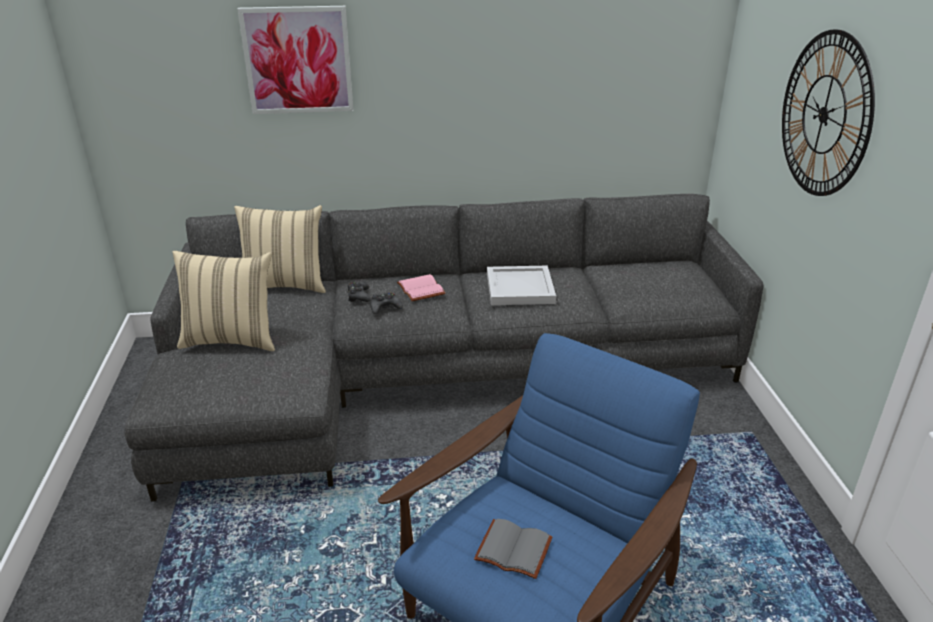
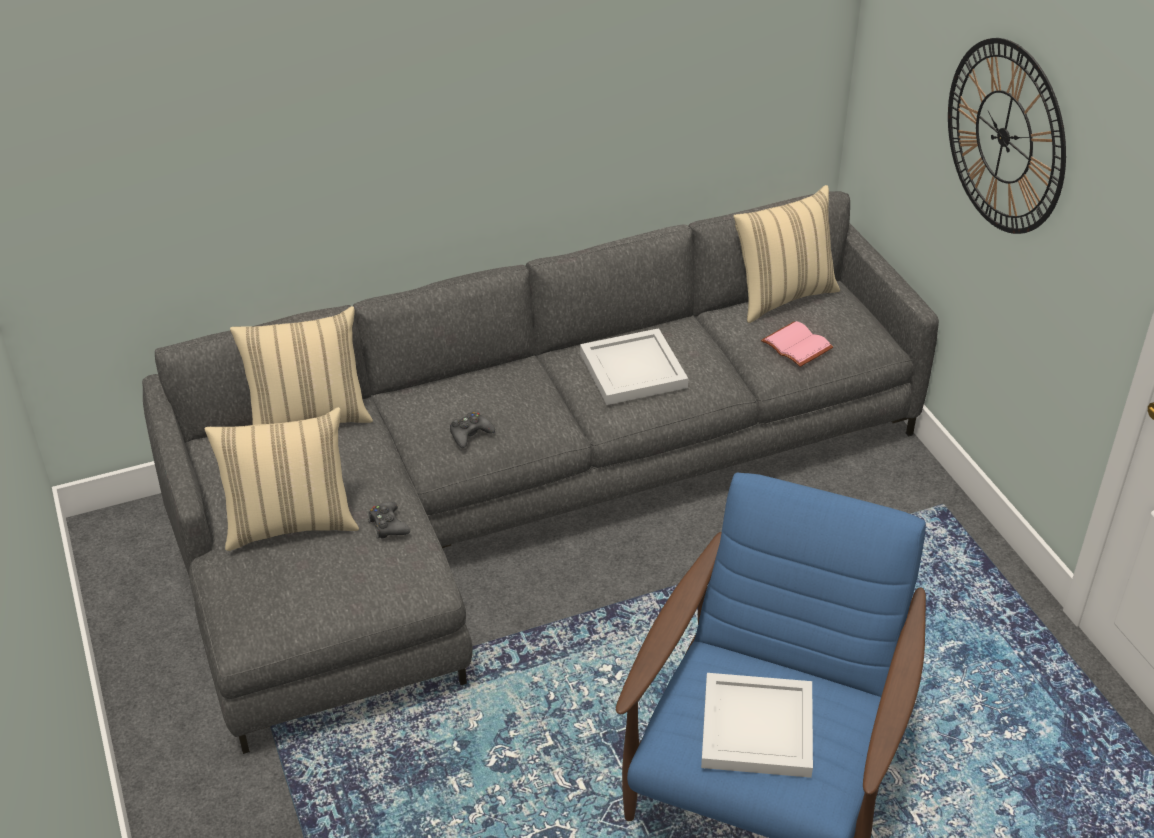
camera: 15 degrees left, 10 degrees up
(298, 60) = (293, 111): picture -> none
(359, 296) = (425, 421): black game controller -> black game controller (388, 525)
(419, 289) = (502, 395): pink book -> pink book (794, 346)
(511, 551) = (755, 729): grey book -> white tray
(648, 263) = (782, 296): none -> beige pillow

